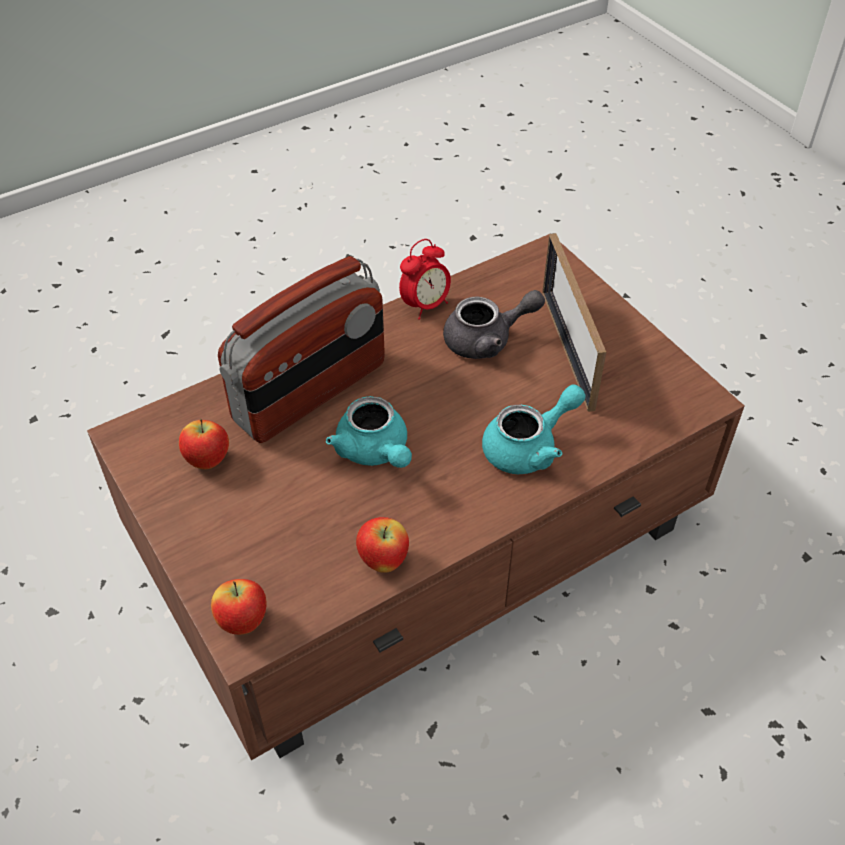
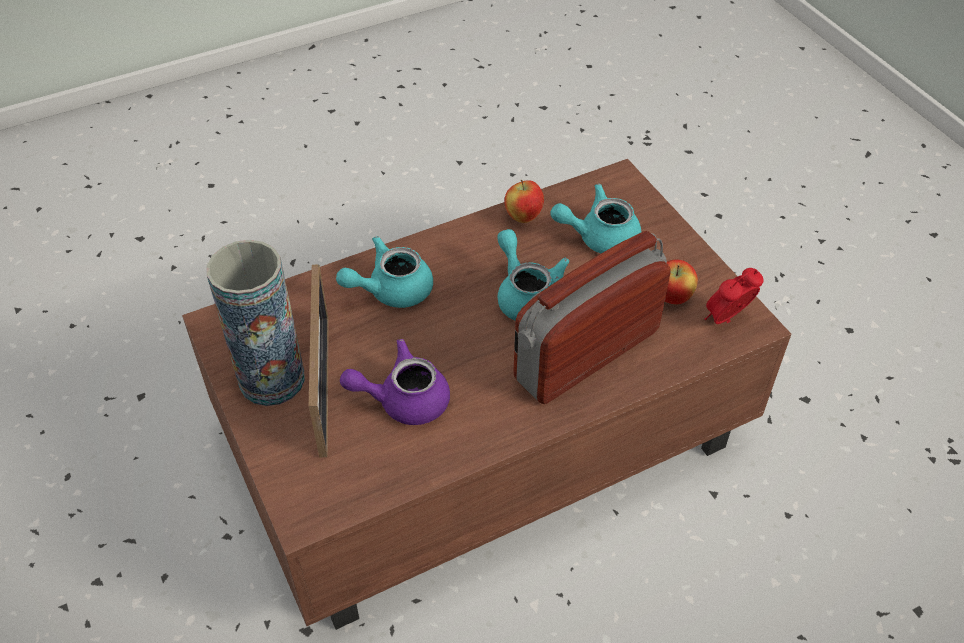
camera: 175 degrees left, 0 degrees up
(243, 622) = (623, 188): apple -> none
(285, 536) = (599, 237): none -> turquoise teapot
(425, 305) = (463, 449): alarm clock -> alarm clock (726, 320)
(487, 340) = (403, 400): grey teapot -> purple teapot
(618, 349) = (272, 379): none -> vase

